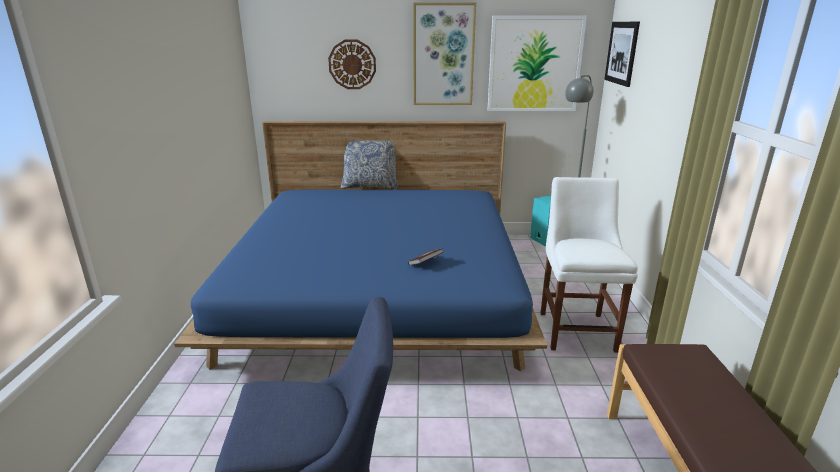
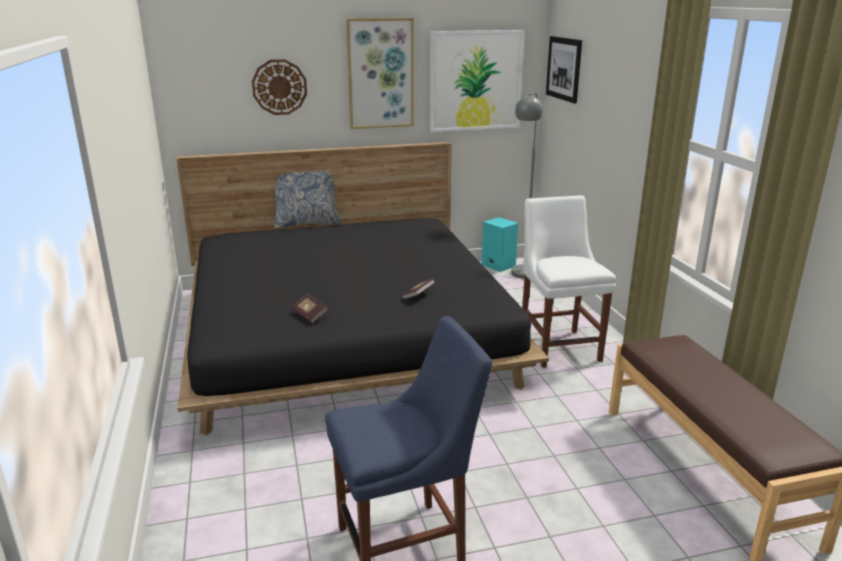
camera: 15 degrees left, 0 degrees up
(314, 271) = (310, 315): none -> book
(378, 291) = (347, 336): blue bed -> black bed

